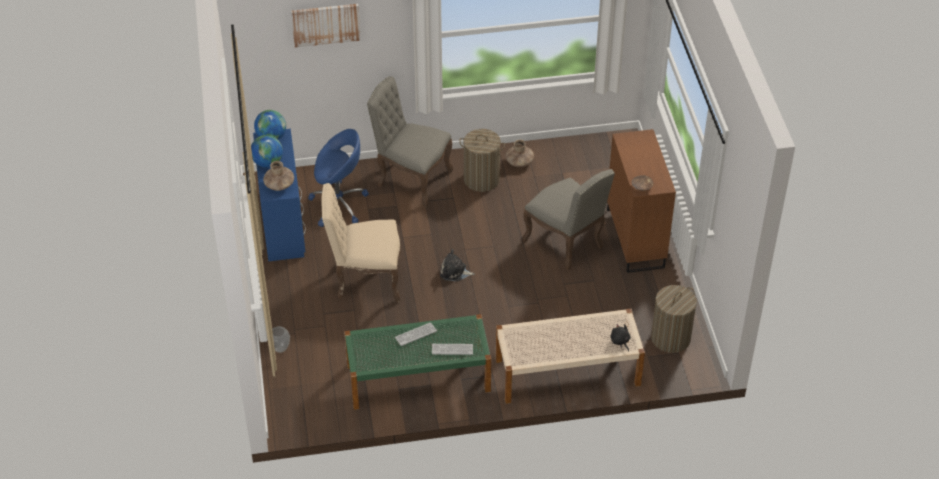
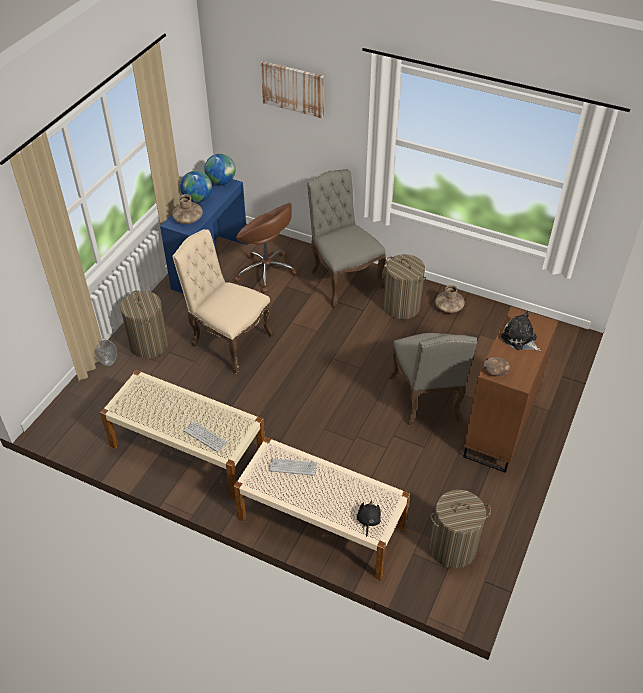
camera: 35 degrees right, 0 degrees up
(299, 317) = (149, 344): none -> laundry basket
(340, 204) = (267, 272): blue office chair -> brown office chair
(415, 334) = (189, 405): keyboard -> keyboard (293, 467)
(418, 378) = (187, 450): green bench -> beige bench
(455, 272) = (306, 373): plush toy -> plush toy (520, 339)

